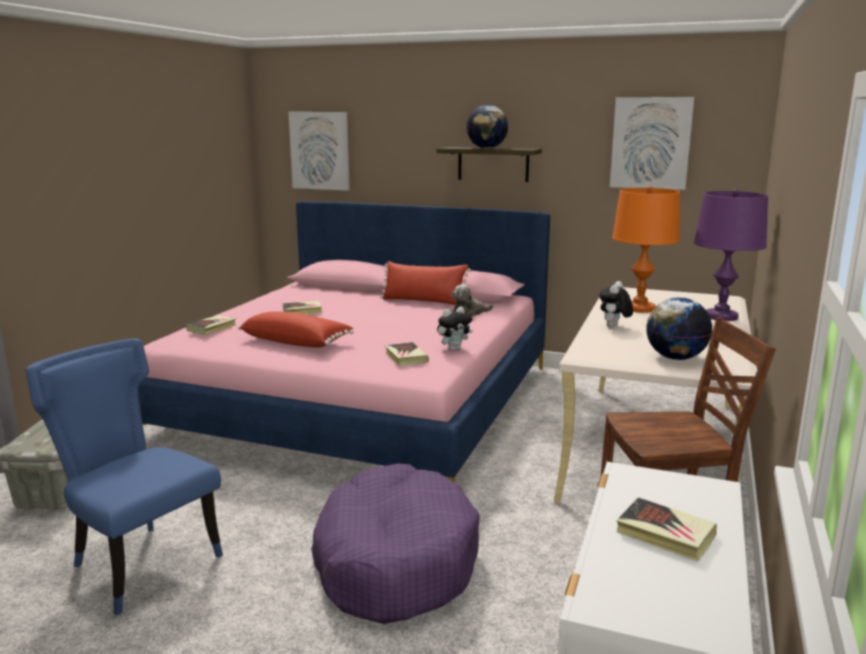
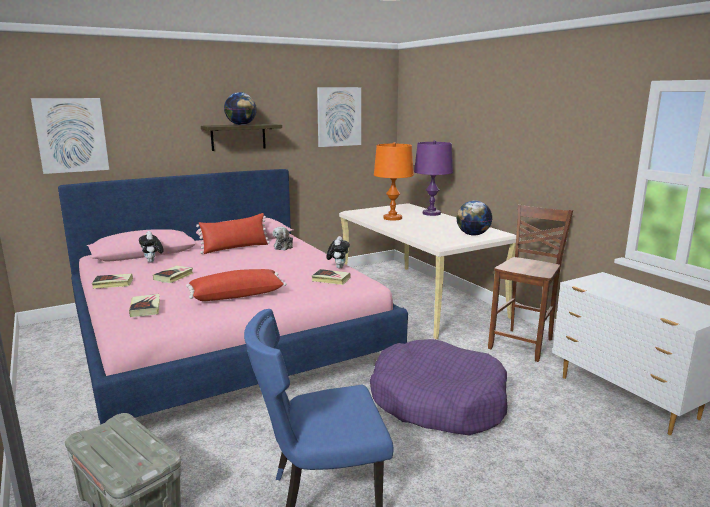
camera: 50 degrees left, 0 degrees up
(614, 327) = (411, 229): plush toy -> plush toy (152, 262)
(665, 534) = (638, 295): book -> book (113, 283)

